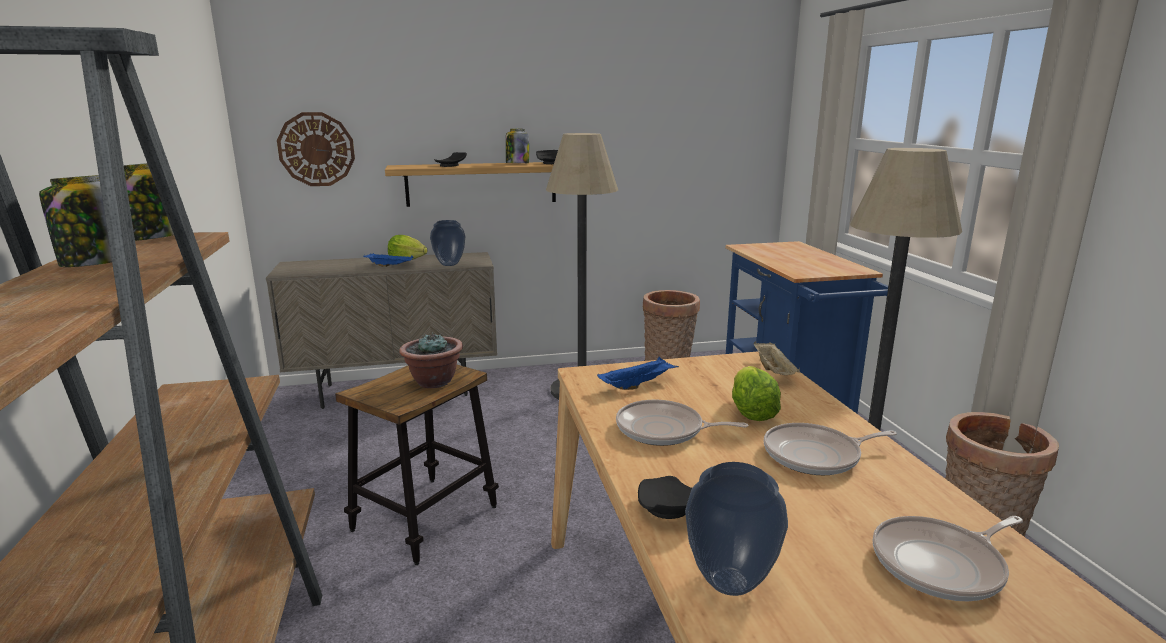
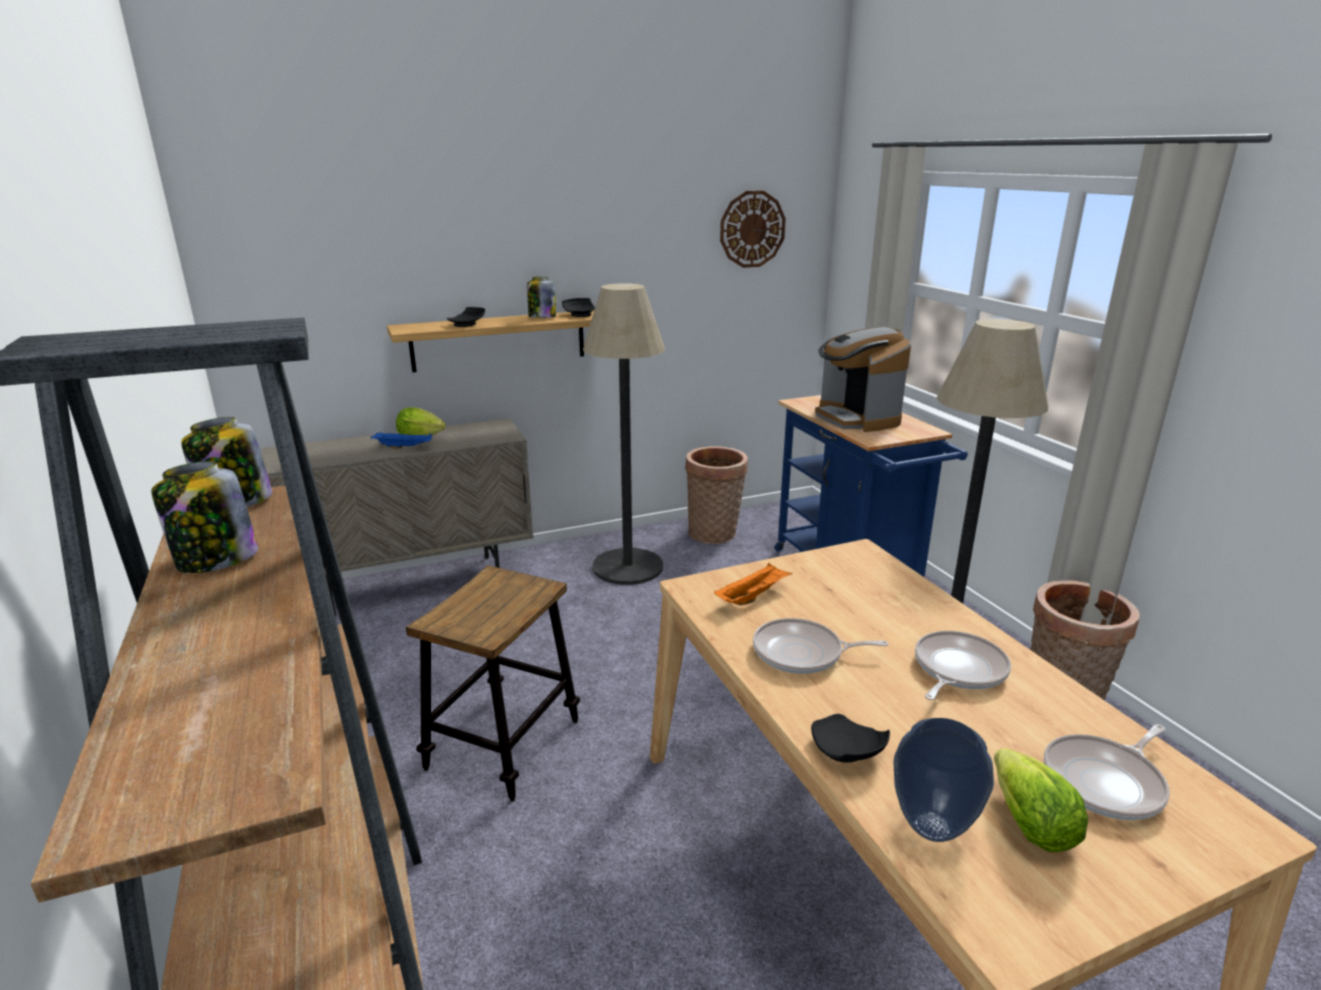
camera: 10 degrees left, 5 degrees up
(316, 149) = (299, 311): wall clock -> wall clock (752, 229)
(433, 381) = (511, 600): potted plant -> none
(448, 264) = (473, 440): vase -> none
(638, 385) = (752, 596): blue tray -> orange tray
(751, 412) = (878, 622): lettuce -> lettuce (1030, 825)
(774, 372) = (881, 567): beige tray -> none
(793, 259) = (856, 418): none -> coffee machine
(816, 456) = (957, 670): frying pan -> frying pan turned 150 degrees clockwise

